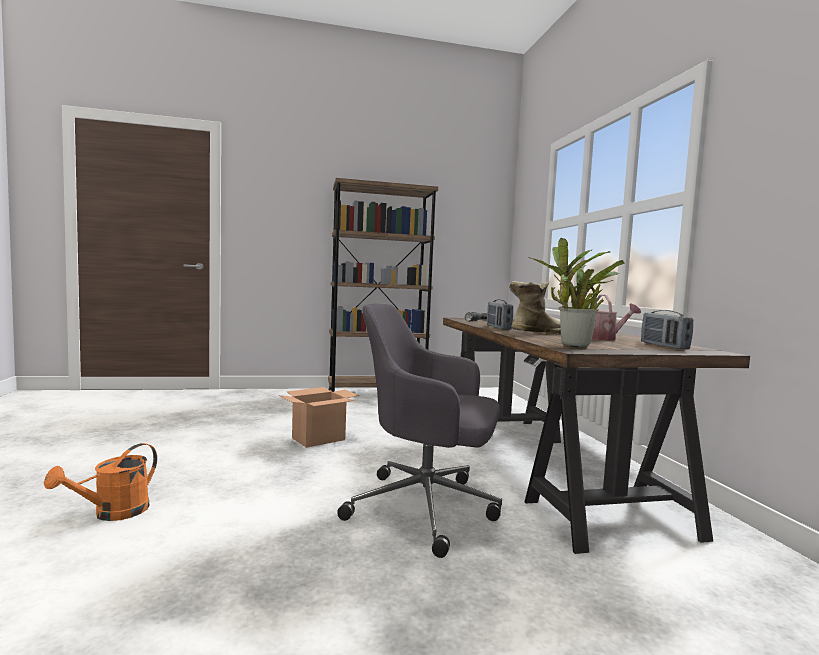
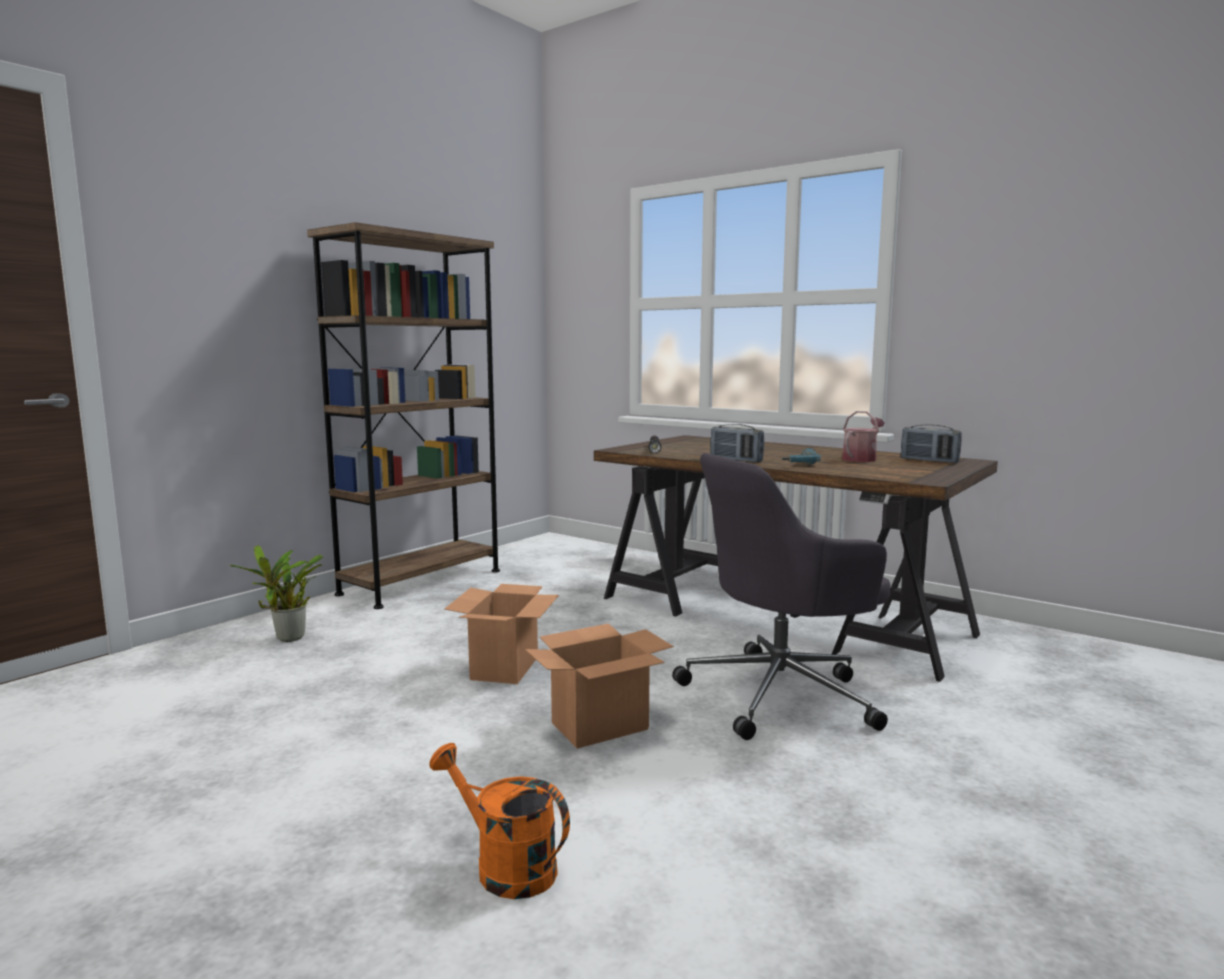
camera: 40 degrees left, 5 degrees up
(113, 514) = (504, 866): orange watering can -> orange watering can turned 135 degrees clockwise
(292, 479) = (600, 726): none -> cardboard box
(535, 333) = (797, 462): boot -> power drill
(572, 346) = (902, 475): potted plant -> potted plant (288, 639)

